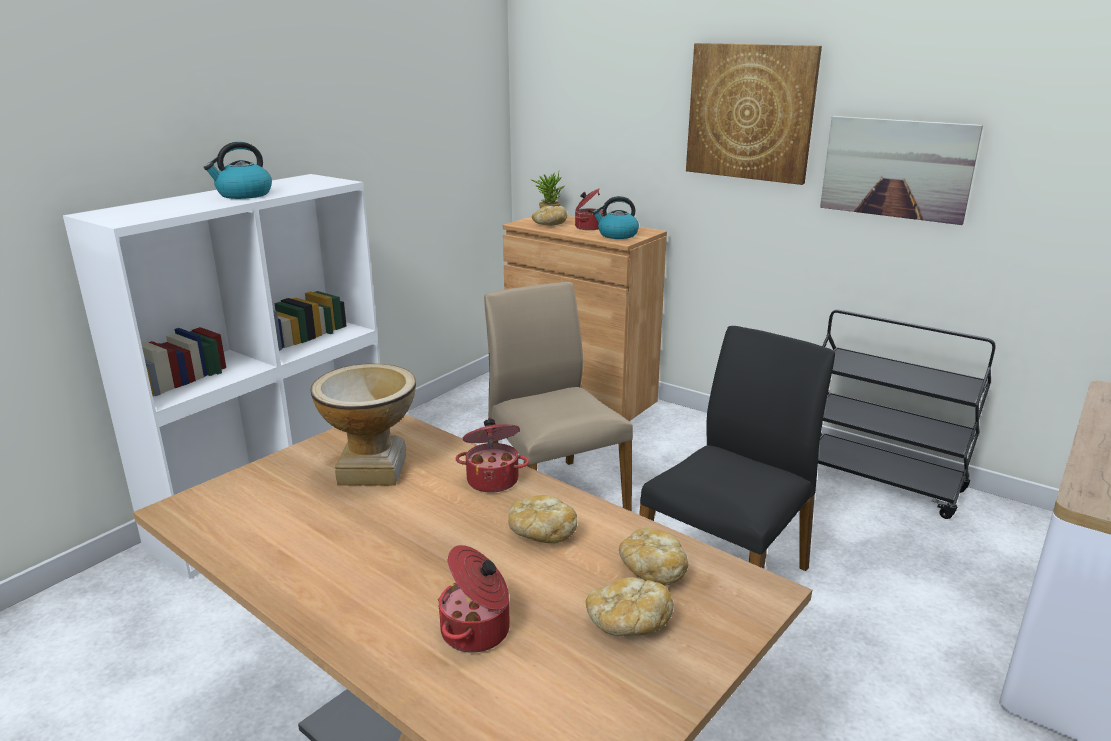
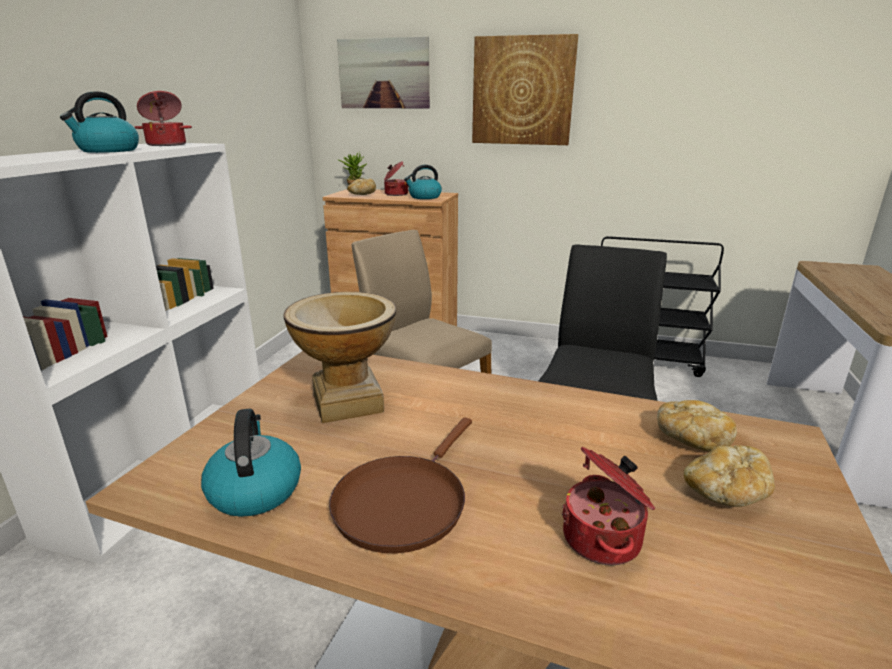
camera: 20 degrees left, 0 degrees up
(247, 530) = (254, 490): none -> kettle
(347, 565) = (403, 502): none -> brown frying pan
(493, 479) = (472, 390): cooking pot -> cooking pot (167, 144)
(541, 534) = (563, 428): bread -> none
(896, 168) = (638, 127): picture -> picture (384, 74)

